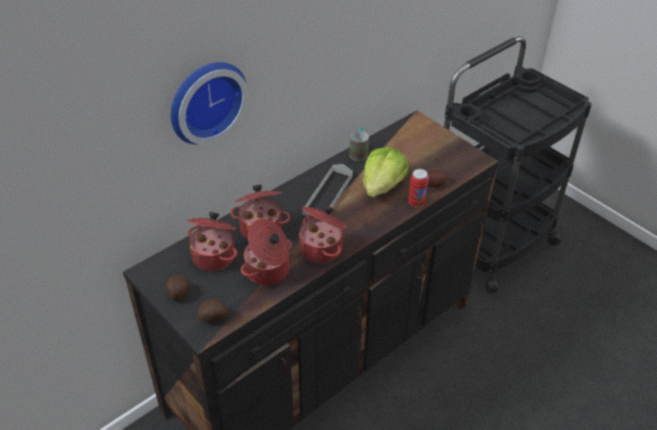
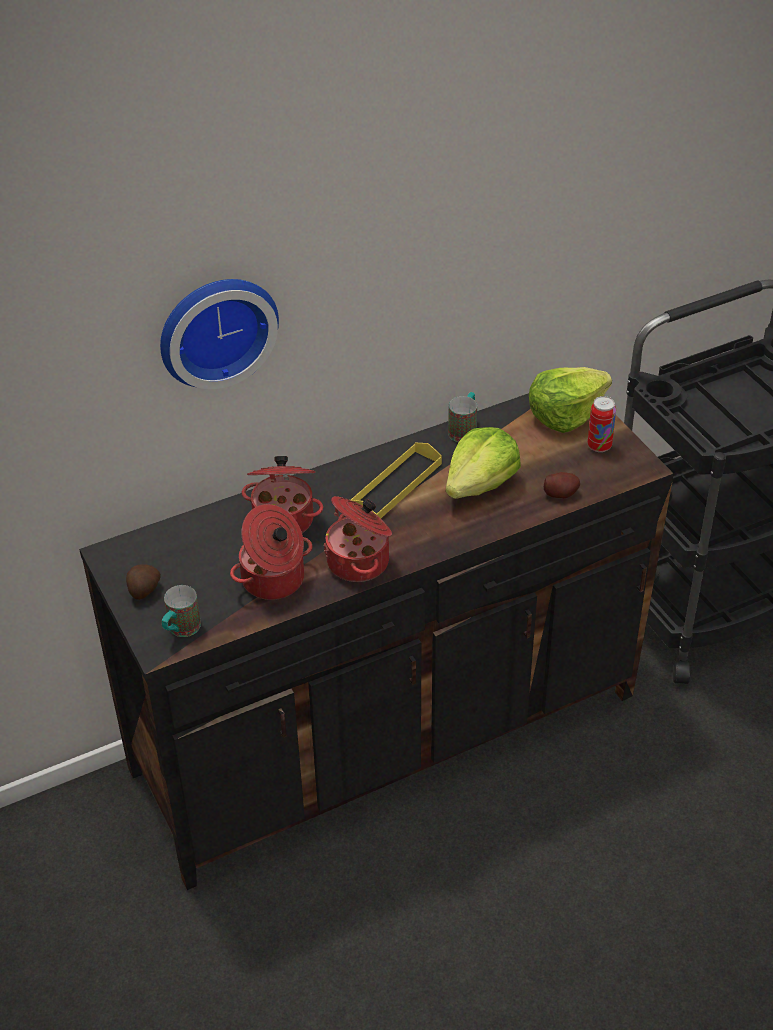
camera: 15 degrees right, 0 degrees up
(213, 317) = (180, 630): potato -> mug
(215, 256) = (208, 547): cooking pot -> none
(328, 195) = (396, 485): grey tray -> yellow tray
(416, 203) = (521, 517): can -> can (599, 446)
(418, 134) = (565, 414): none -> lettuce

